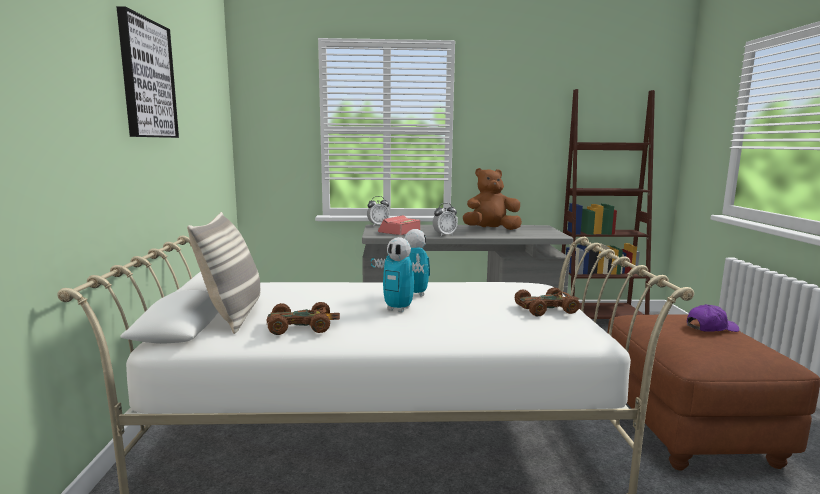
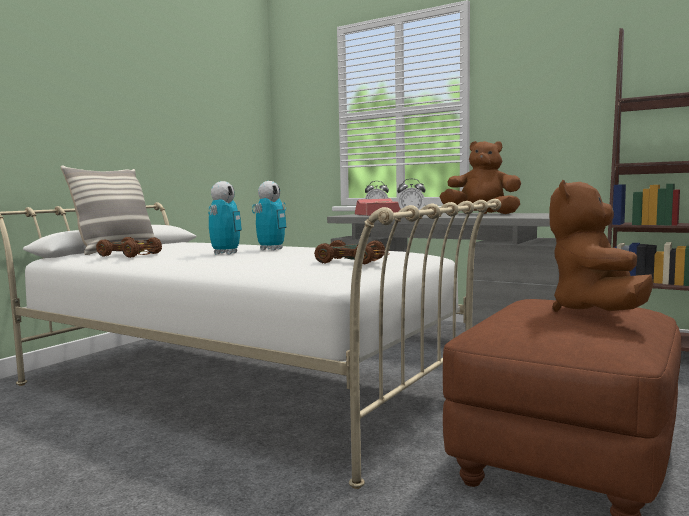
camera: 35 degrees right, 5 degrees down
(147, 79) = (131, 73): picture -> none
(398, 309) = (225, 253): toy robot -> toy robot turned 135 degrees counterclockwise
(711, 328) = (596, 313): purple cap -> brown plush toy

